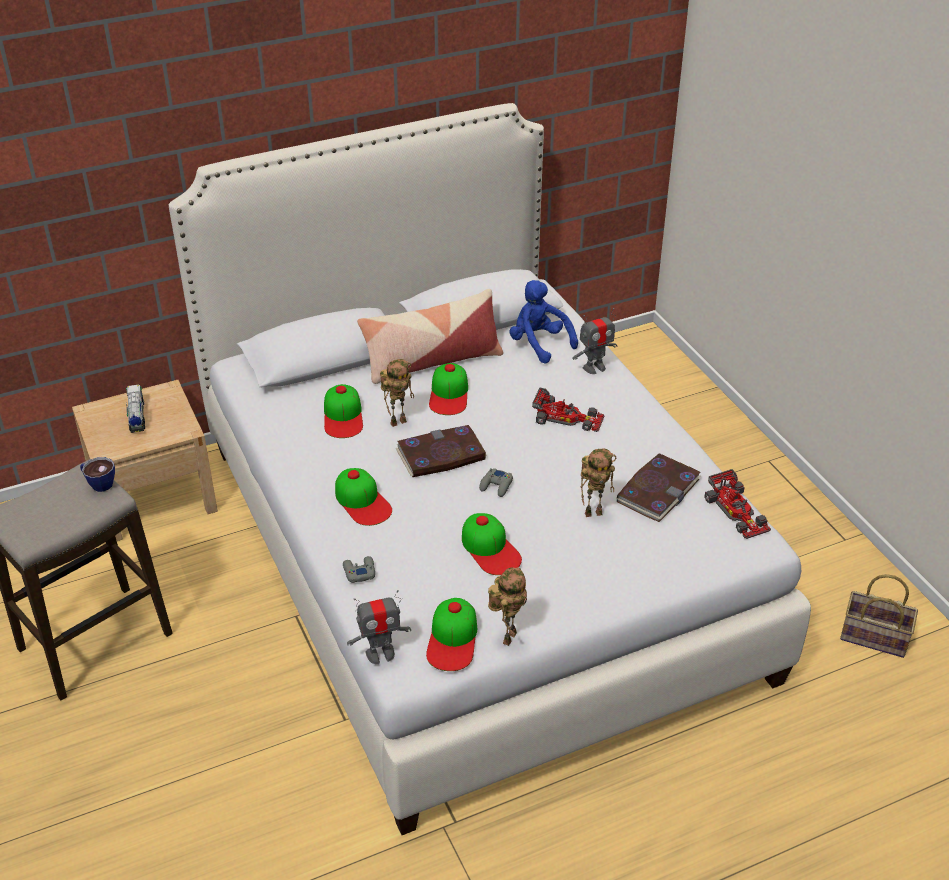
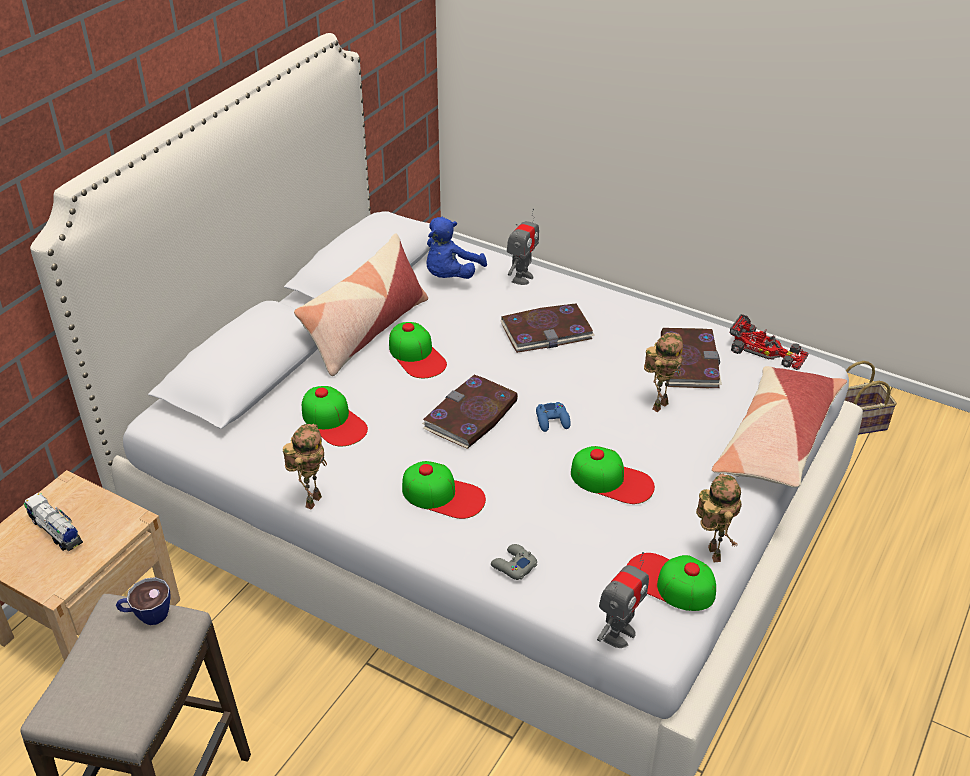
camera: 35 degrees left, 0 degrees up
(398, 421) = (394, 402): toy robot -> toy robot (312, 500)
(453, 639) = (670, 582): cap -> cap turned 150 degrees clockwise
(496, 486) = (552, 420): grey game controller -> blue game controller
(539, 344) = (450, 276): blue plush toy -> blue plush toy turned 75 degrees counterclockwise
(567, 417) = (546, 331): toy car -> book
(660, 583) = (777, 440): none -> pillow

